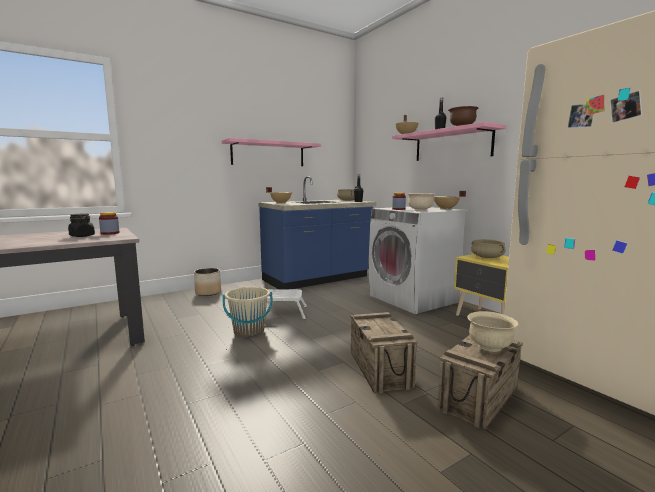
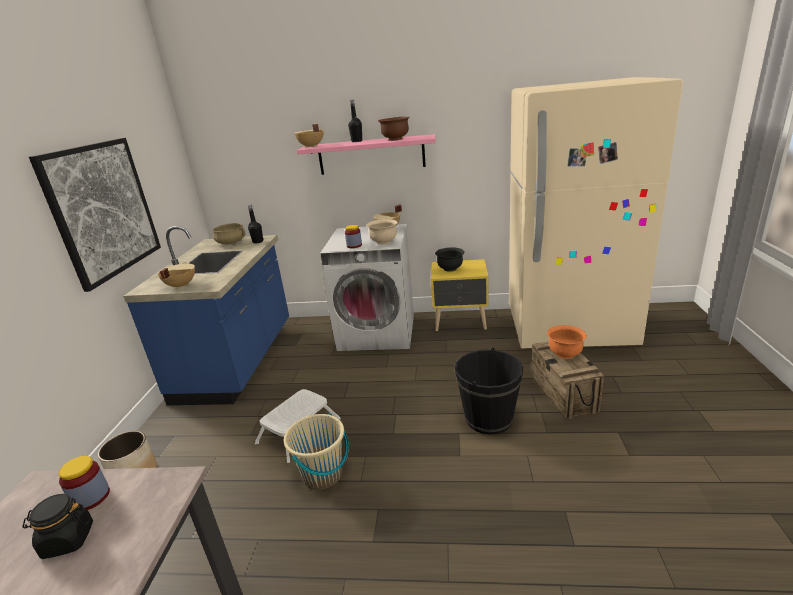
camera: 50 degrees left, 15 degrees up
(268, 154) = (103, 210): pink shelf -> picture
(380, 369) = (488, 418): crate -> black bucket
(487, 257) = (450, 269): beige cooking pot -> black bowl
(490, 347) = (565, 354): beige bowl -> orange bowl

